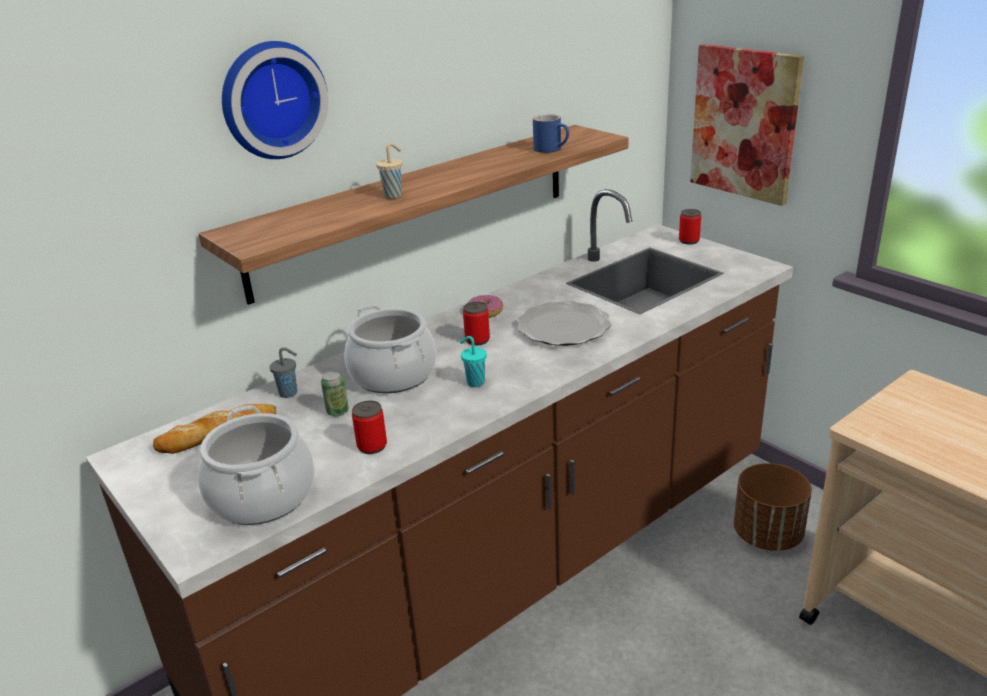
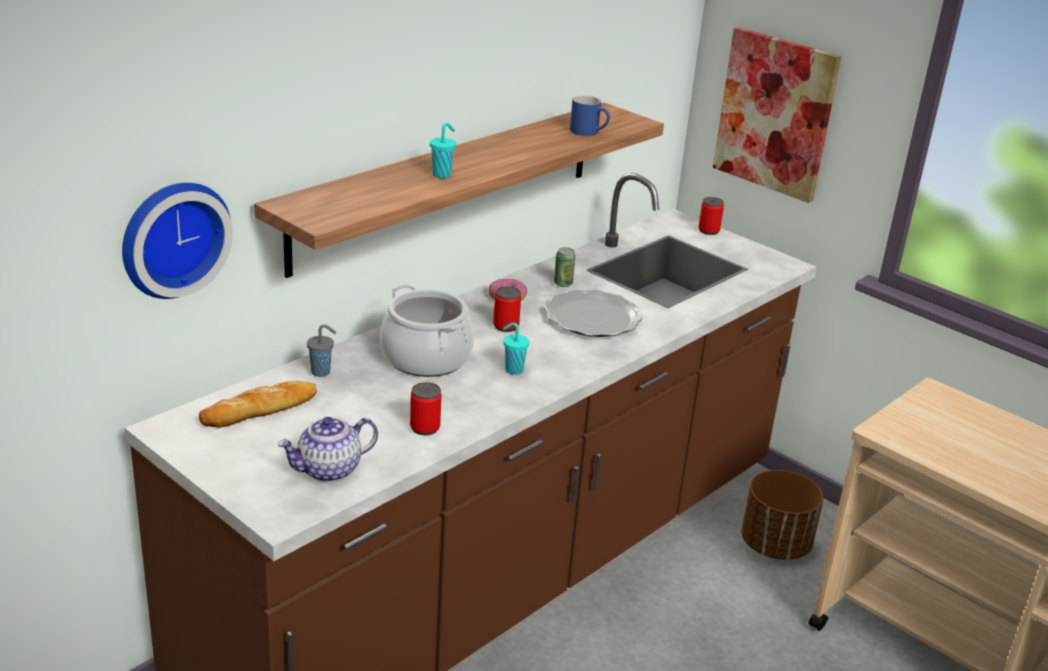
camera: 10 degrees left, 0 degrees up
(263, 495) = (329, 470): cooking pot -> teapot
(271, 99) = (336, 73): wall clock -> wall clock (172, 237)
(337, 411) = (379, 393): can -> can (563, 283)
(394, 195) = (442, 175): beige cup -> turquoise cup

